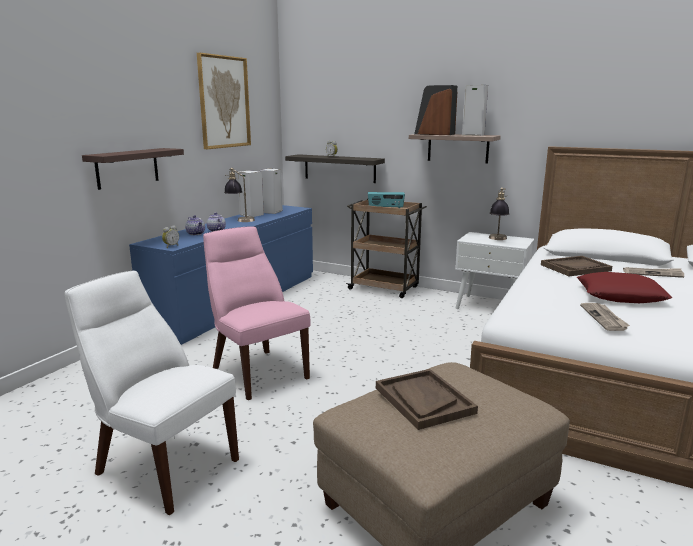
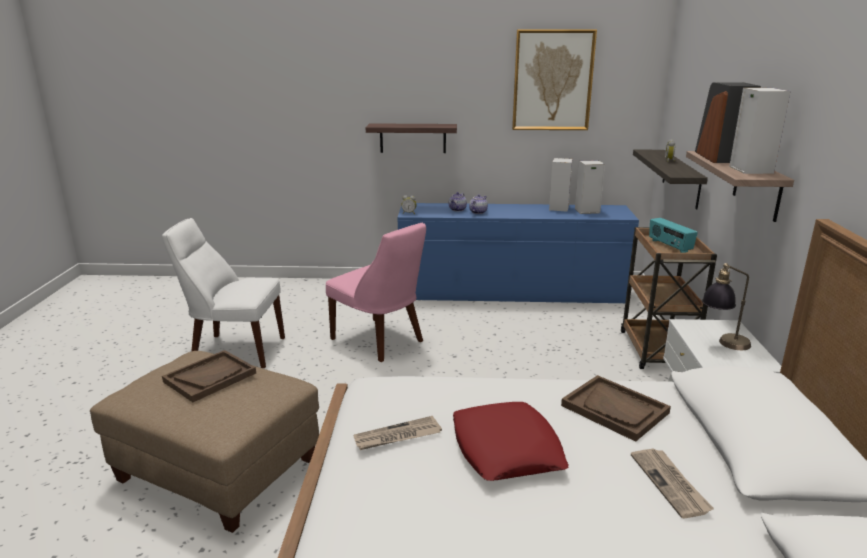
camera: 65 degrees right, 5 degrees up
(162, 465) = (234, 350): white chair -> white chair turned 90 degrees counterclockwise
(240, 219) = (532, 209): table lamp -> none
(257, 371) = (380, 341): pink chair -> pink chair turned 105 degrees clockwise

